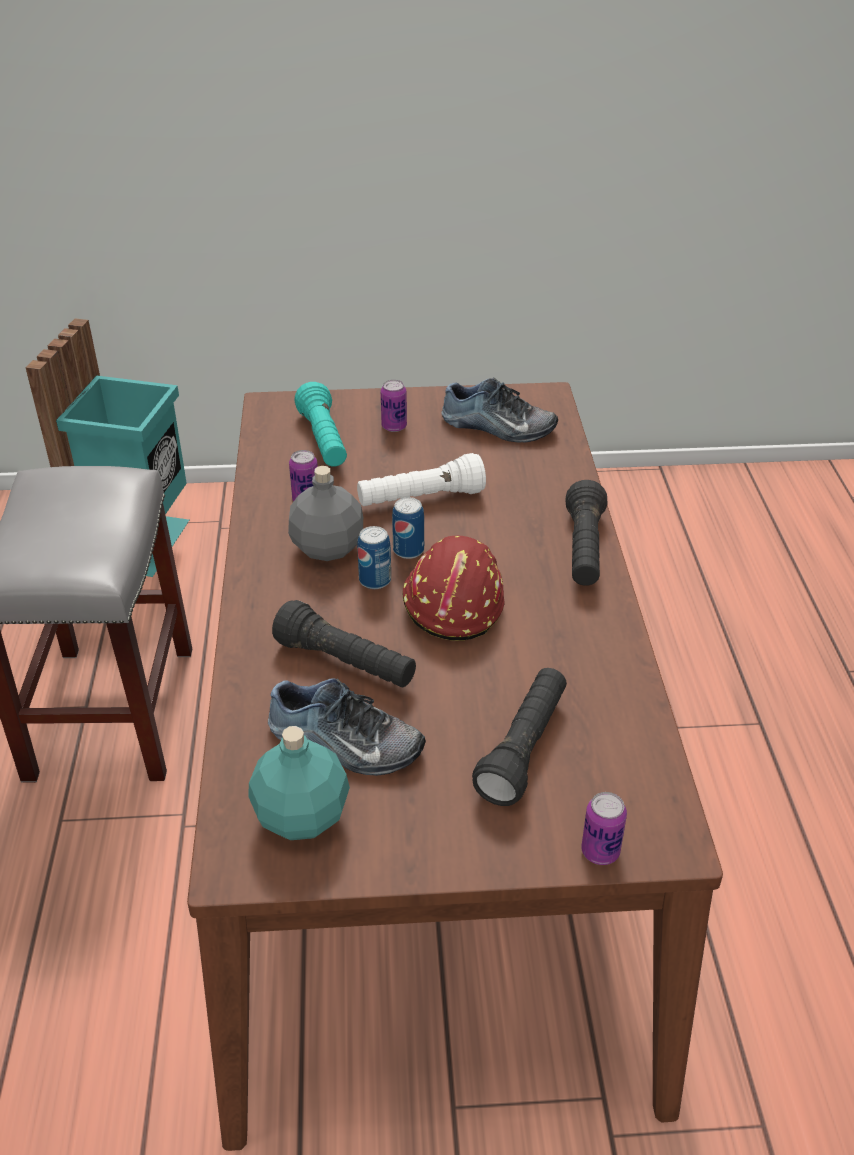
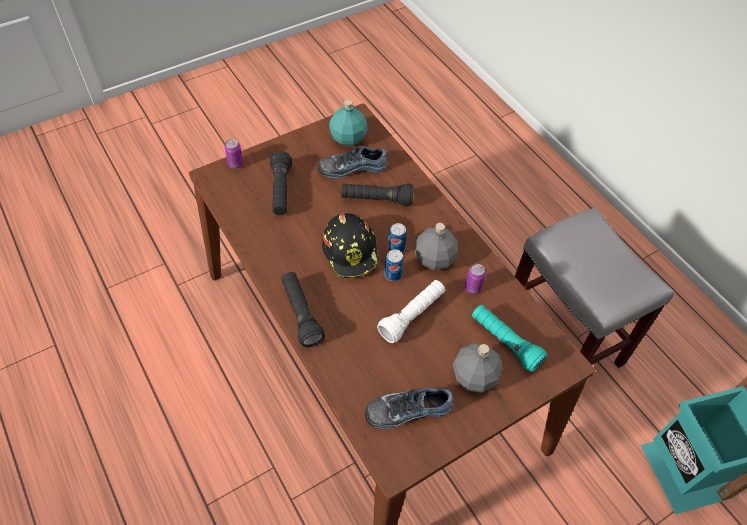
camera: 150 degrees right, 15 degrees up
(394, 427) = (474, 377): can -> grey bottle
(452, 600) = (351, 251): red hard hat -> black hard hat

